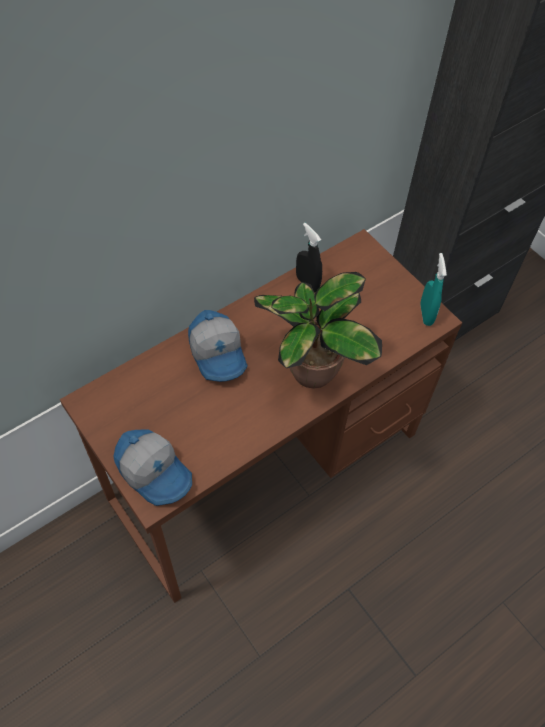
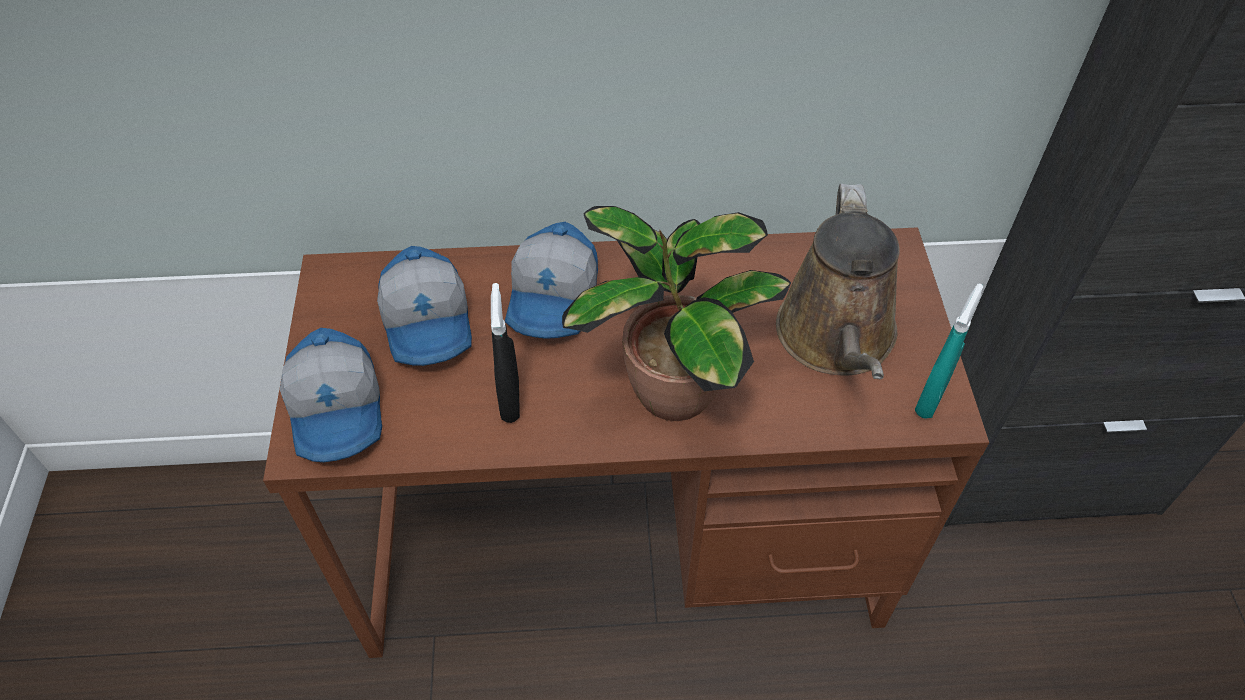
camera: 35 degrees right, 5 degrees down
(164, 400) = (430, 323): none -> cap
(307, 283) = (763, 264): black spray bottle -> black spray bottle (510, 400)
(367, 306) = (837, 339): none -> brown watering can

